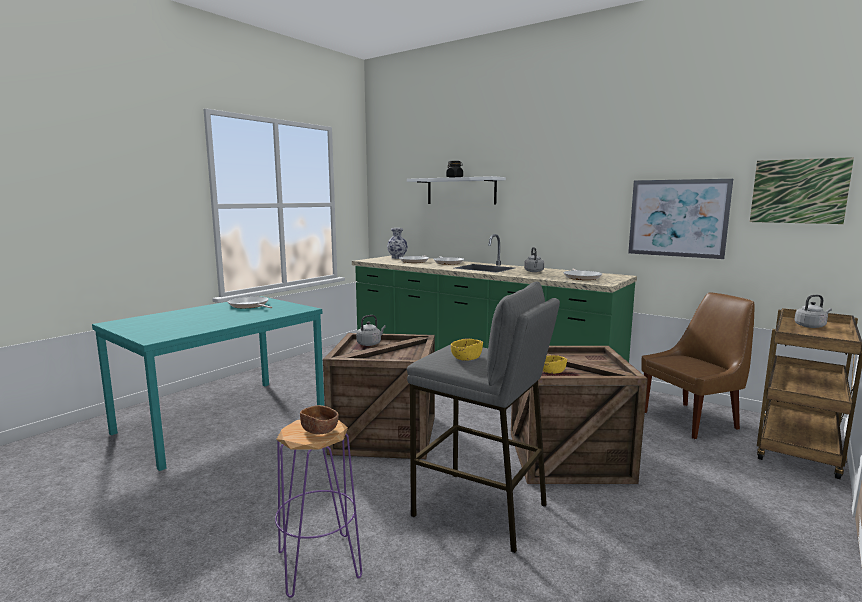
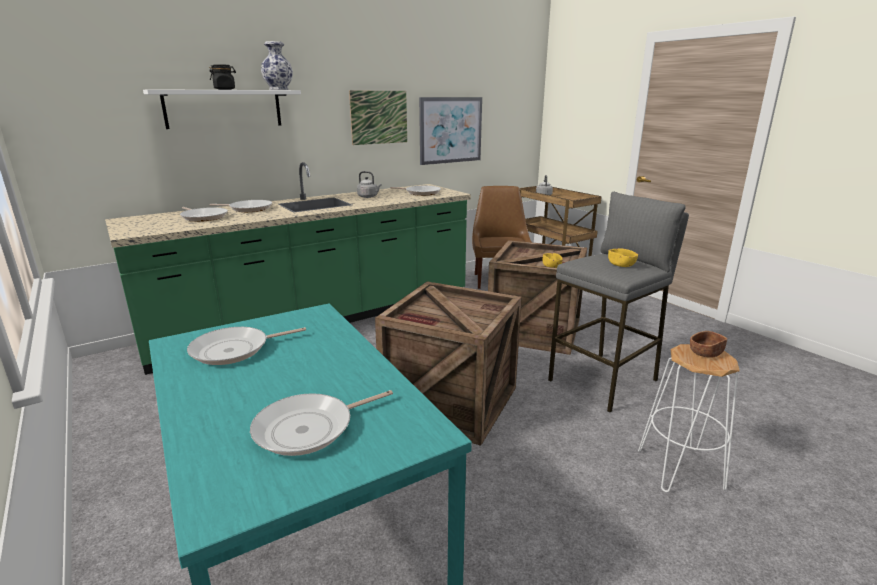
camera: 70 degrees left, 10 degrees up
(167, 324) = (309, 429): none -> frying pan
(318, 564) = (680, 470): purple stool -> white stool
(370, 344) = (418, 315): grey kettle -> none
(397, 258) = (145, 220): vase -> vase (279, 89)
(798, 191) = (511, 107): picture -> picture (379, 117)

